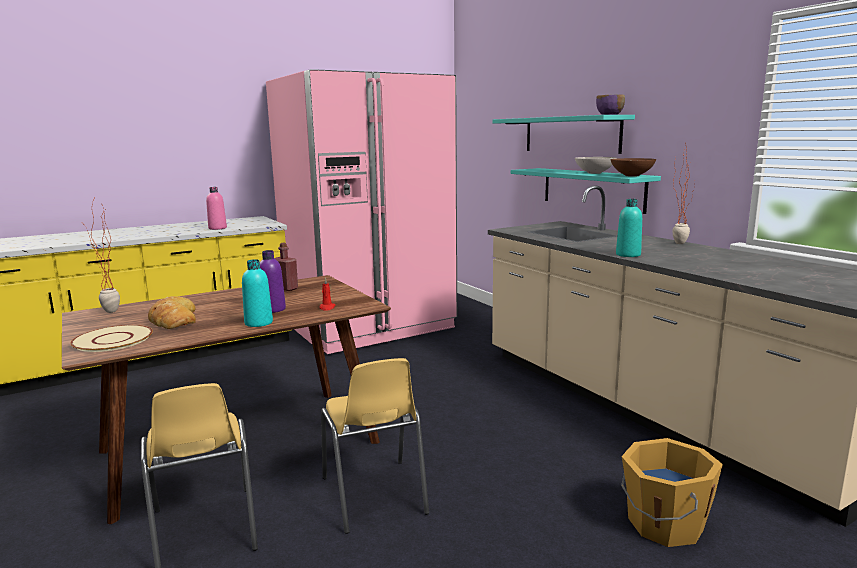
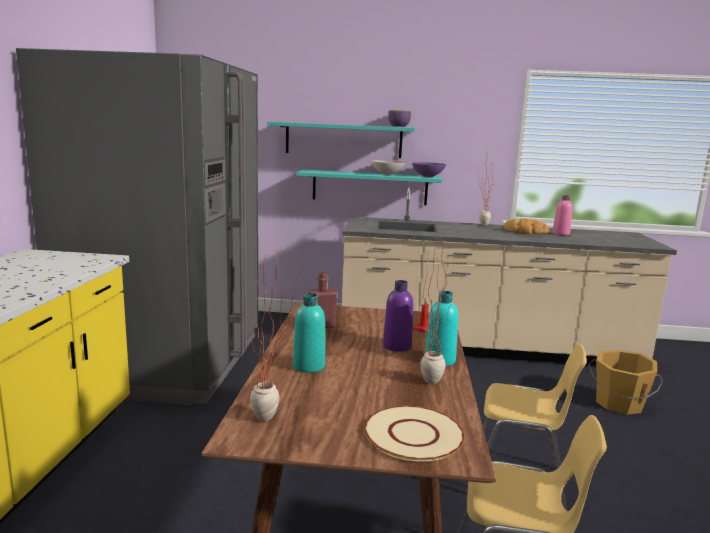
camera: 55 degrees left, 0 degrees up
(173, 320) = (369, 391): bread -> bread (525, 232)
(216, 327) = (431, 379): none -> potted plant
(217, 228) = (54, 275): pink bottle -> pink bottle (561, 234)
(369, 326) = (168, 362): pink fridge -> grey fridge
(628, 255) = (500, 237): turquoise bottle -> turquoise bottle (309, 366)
(631, 176) = (428, 176): brown bowl -> purple bowl

